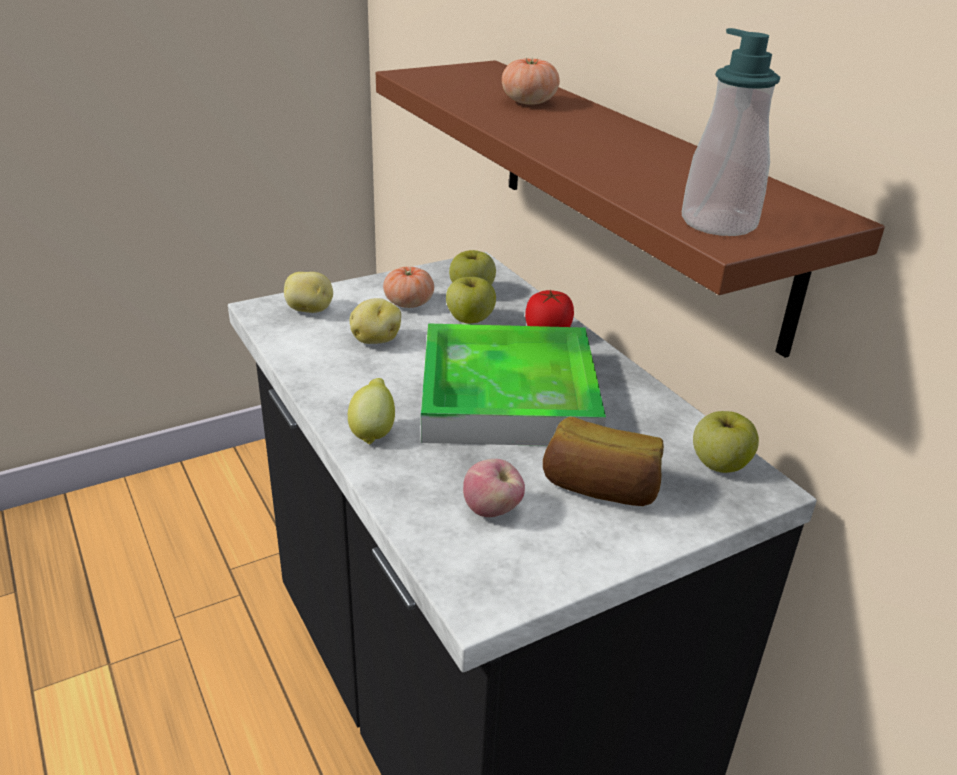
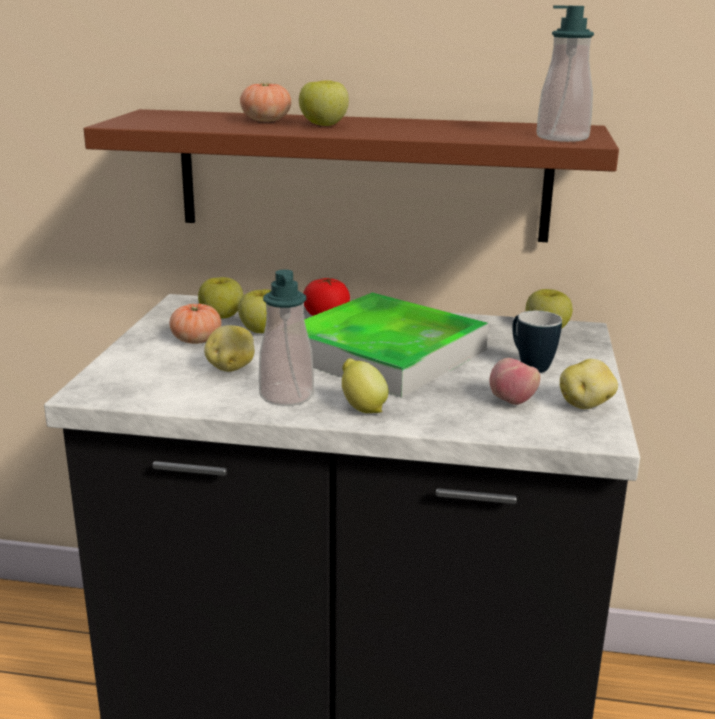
camera: 50 degrees left, 10 degrees down
(310, 310) = (132, 375): potato -> potato (586, 405)
(353, 386) = (286, 395): none -> soap dispenser
(553, 122) = (324, 125): none -> apple
(600, 488) = (529, 365): bread -> mug

